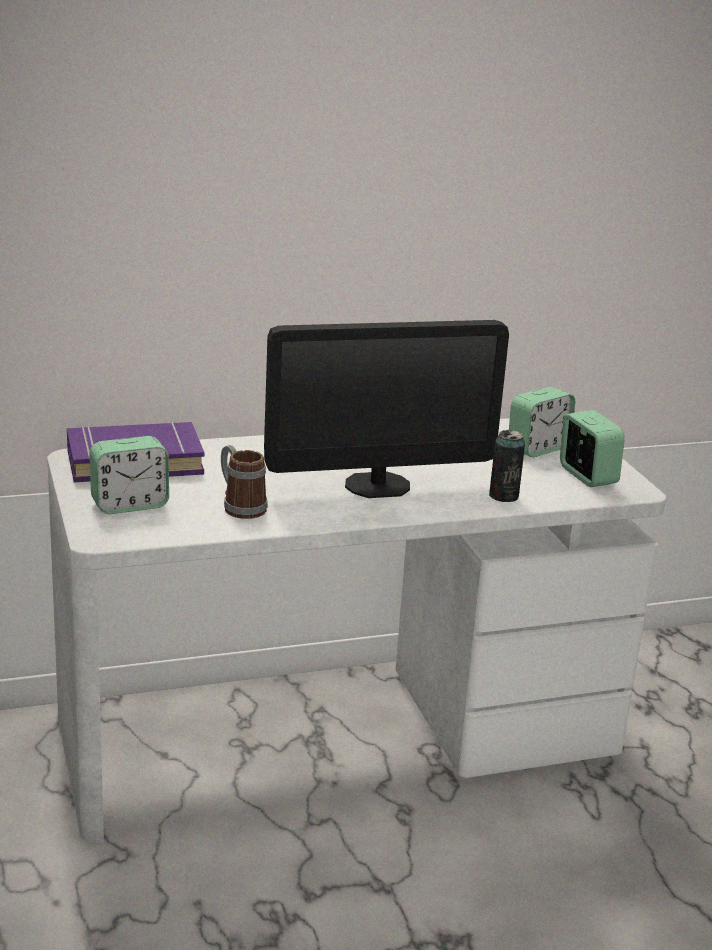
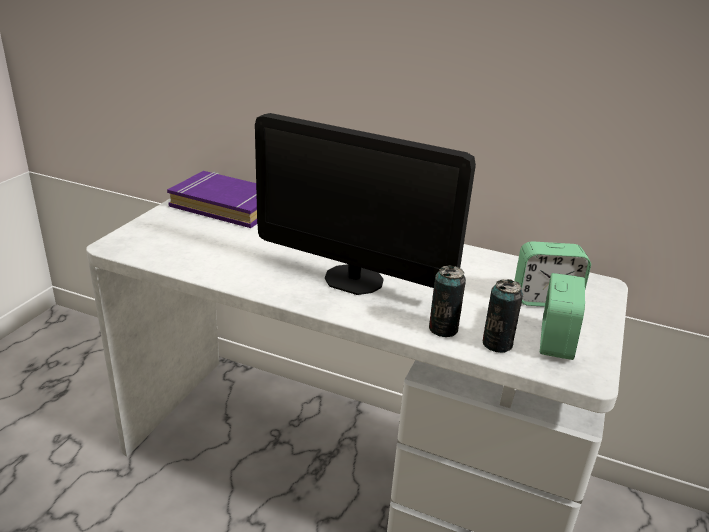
camera: 40 degrees right, 5 degrees up
(129, 504) = (170, 231): alarm clock -> none
(240, 506) = (231, 258): mug -> none
(553, 492) = (497, 343): none -> can

